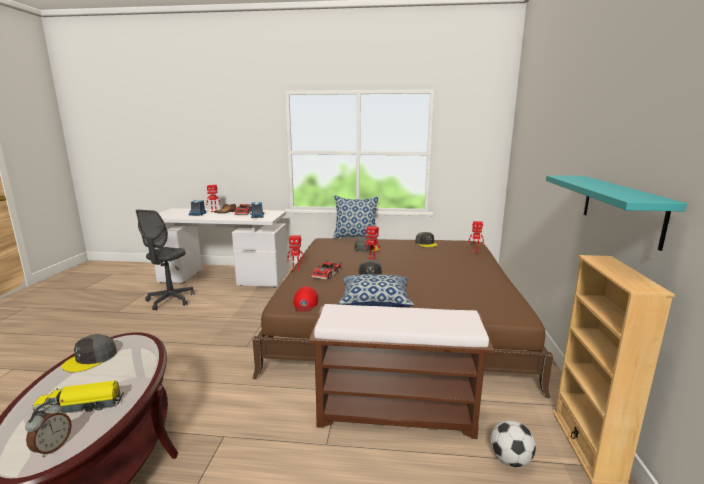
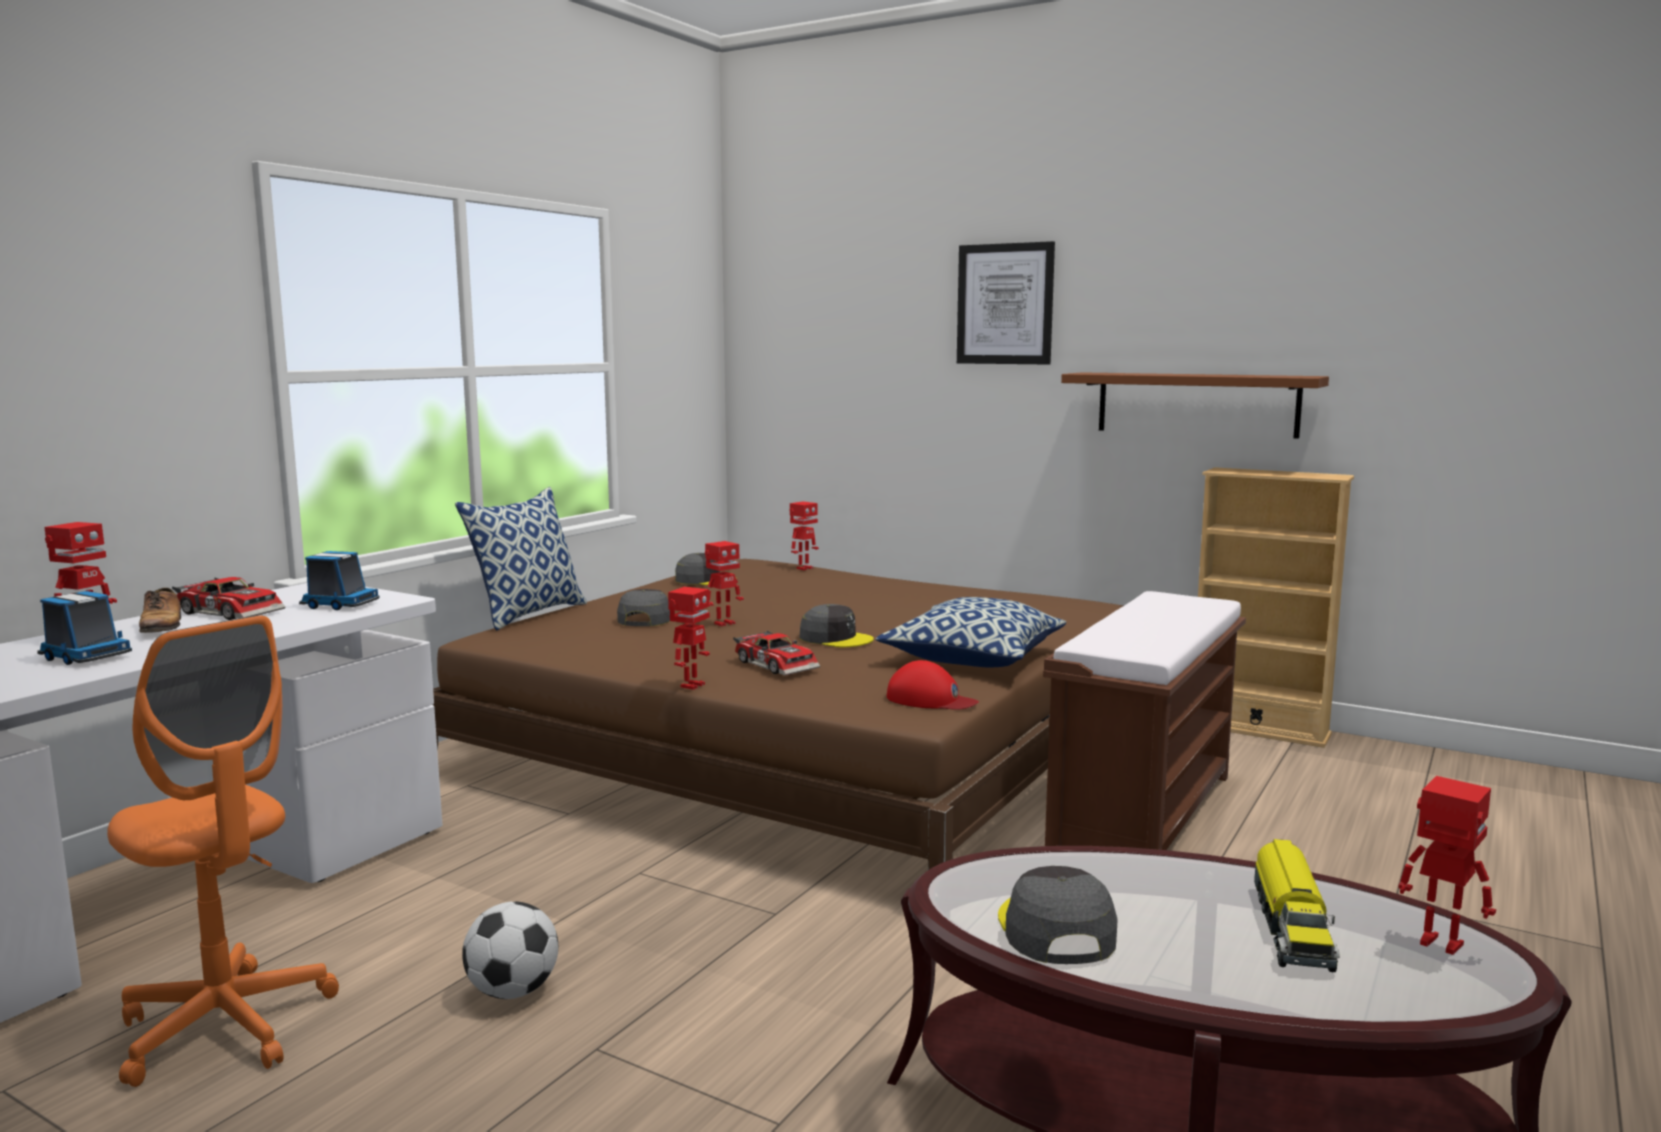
camera: 65 degrees left, 5 degrees down
(52, 447) = (1439, 945): alarm clock -> toy robot
(91, 358) = (1055, 929): grey cap -> grey cap turned 150 degrees counterclockwise
(170, 300) = (226, 1026): grey office chair -> orange office chair
(510, 460) = (1275, 772): football -> football (513, 992)
(569, 129) = (1005, 304): none -> picture
(621, 208) = (1196, 404): turquoise shelf -> brown shelf

